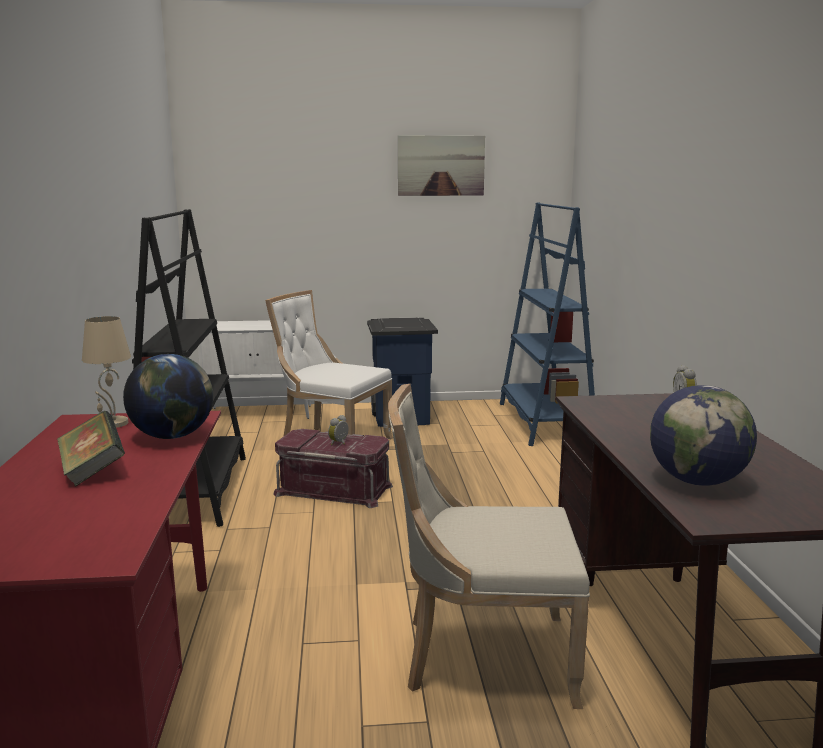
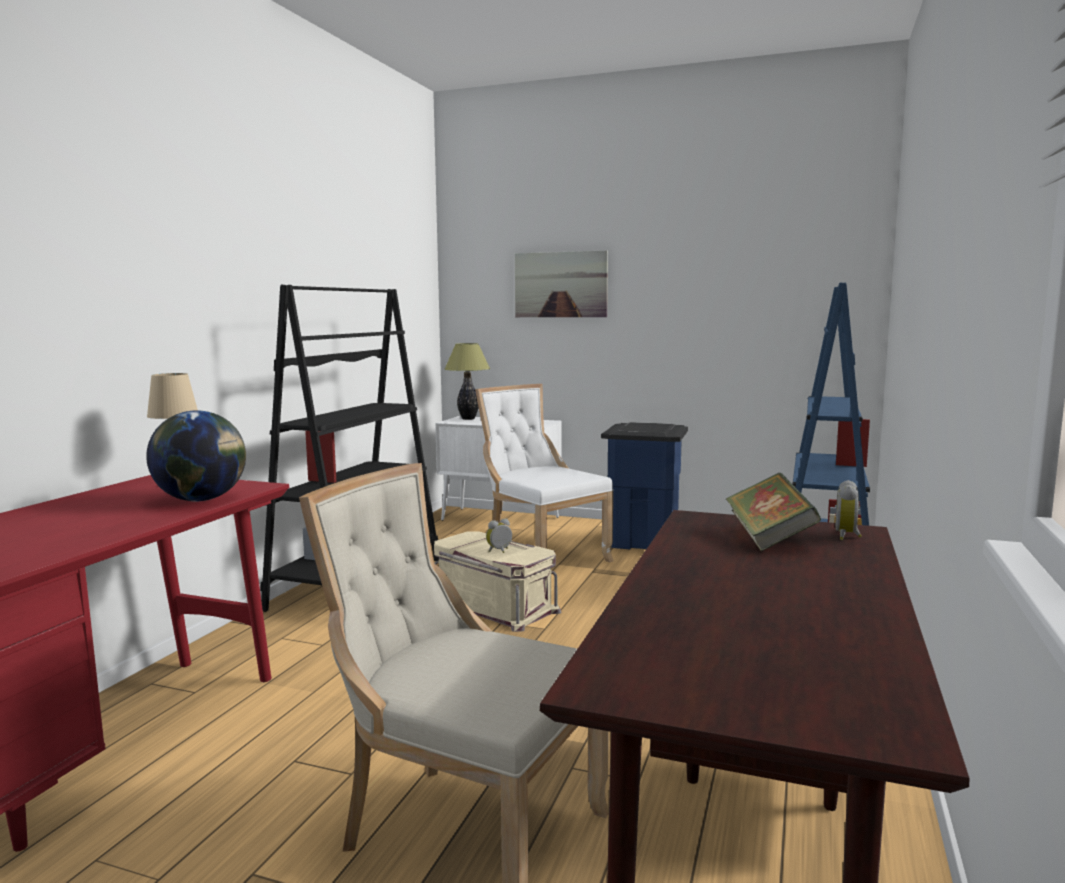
camera: 25 degrees right, 5 degrees down
(92, 471) = (79, 519): book -> book (769, 538)
(222, 324) = (468, 419): none -> table lamp
(334, 489) = (495, 605): red storage box -> beige storage box
(441, 165) = (717, 246): picture -> picture (560, 284)
(697, 481) = (681, 634): globe -> none

